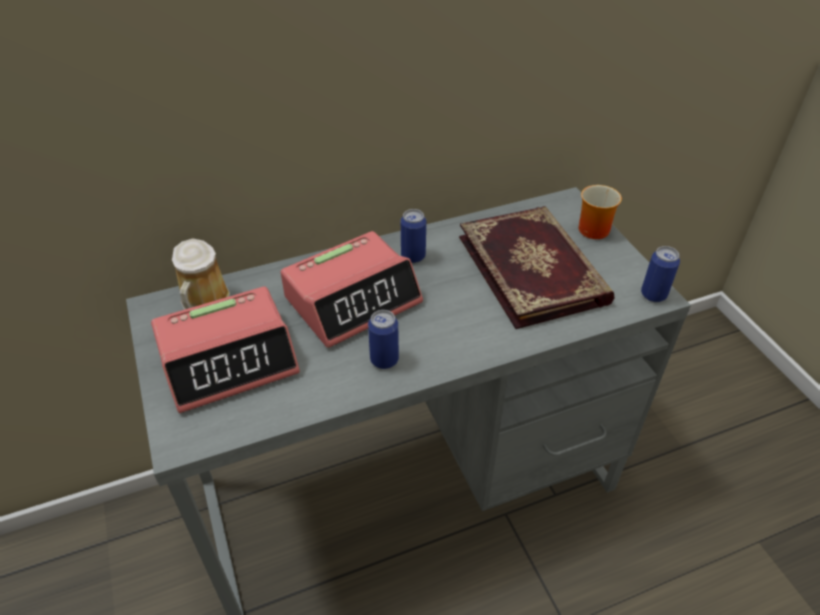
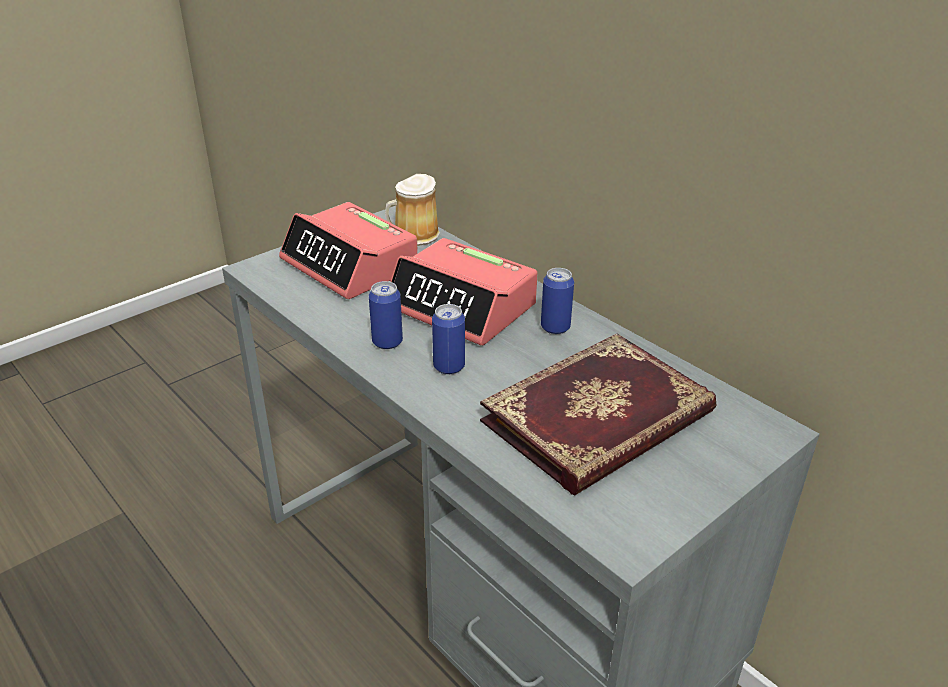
camera: 70 degrees right, 10 degrees down
(591, 227) = (732, 459): mug -> none
(653, 295) = (625, 540): can -> can (449, 367)

